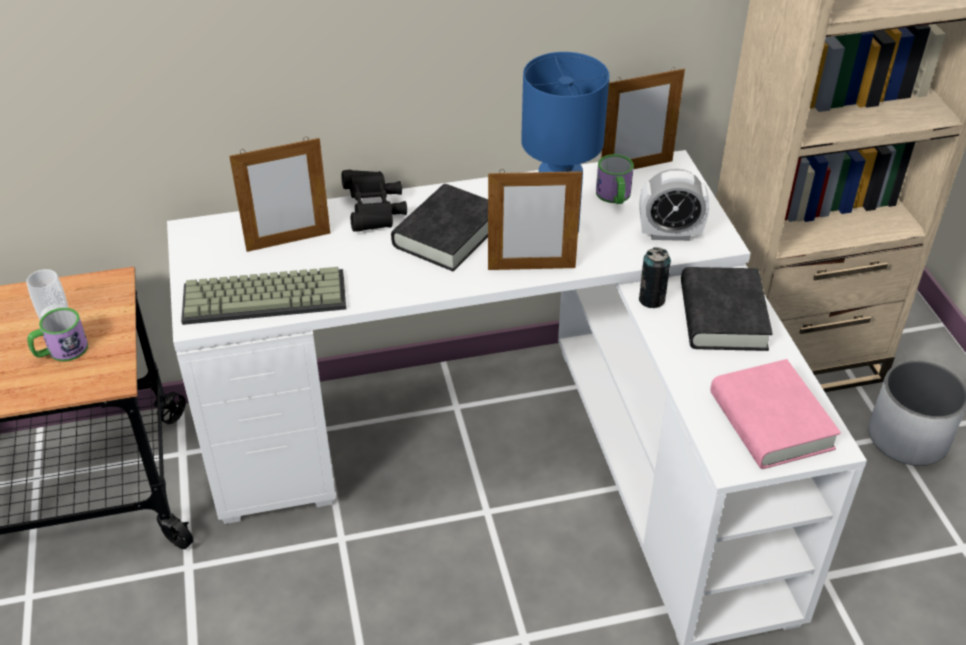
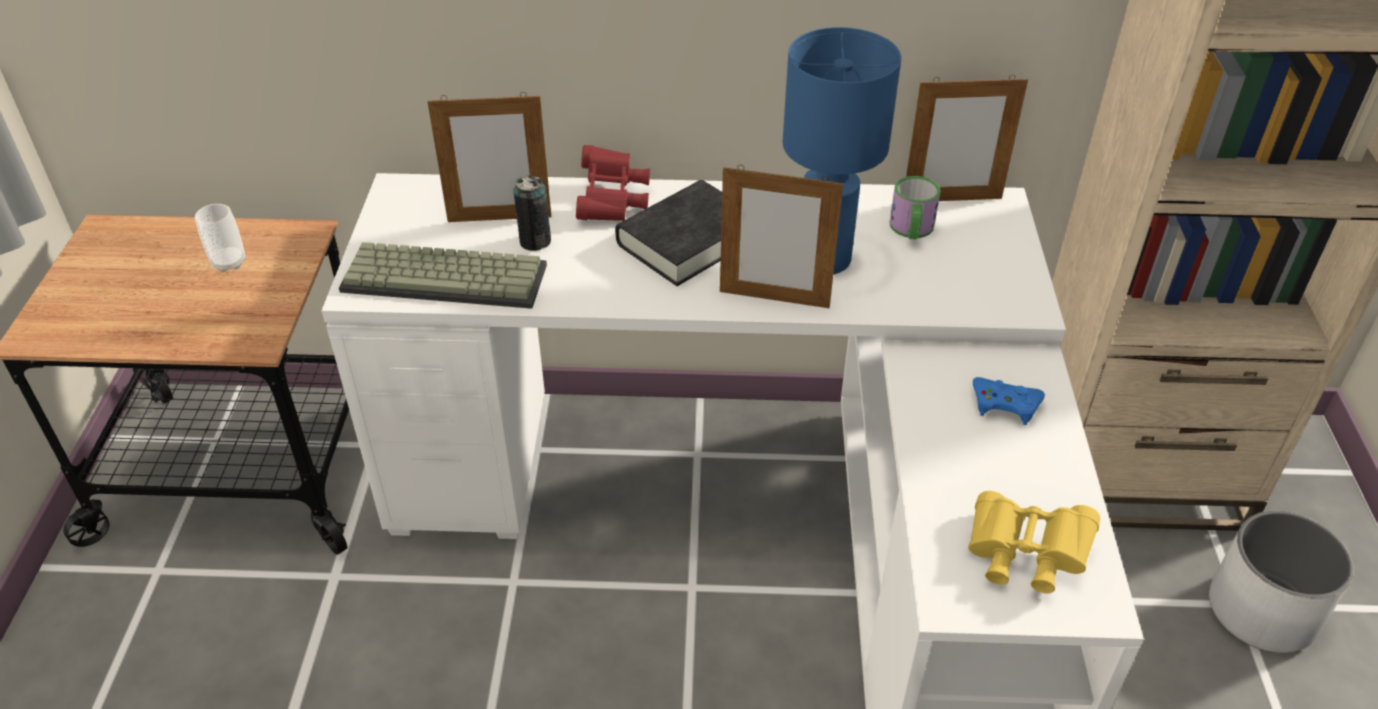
camera: 15 degrees right, 0 degrees up
(61, 351) = (218, 300): mug -> none
(374, 212) = (612, 201): black binoculars -> red binoculars
(651, 299) = (918, 366): can -> can (535, 241)
(670, 234) = (966, 287): alarm clock -> none
(722, 316) = (1005, 404): black book -> blue game controller
(770, 421) = (1023, 556): pink book -> yellow binoculars

